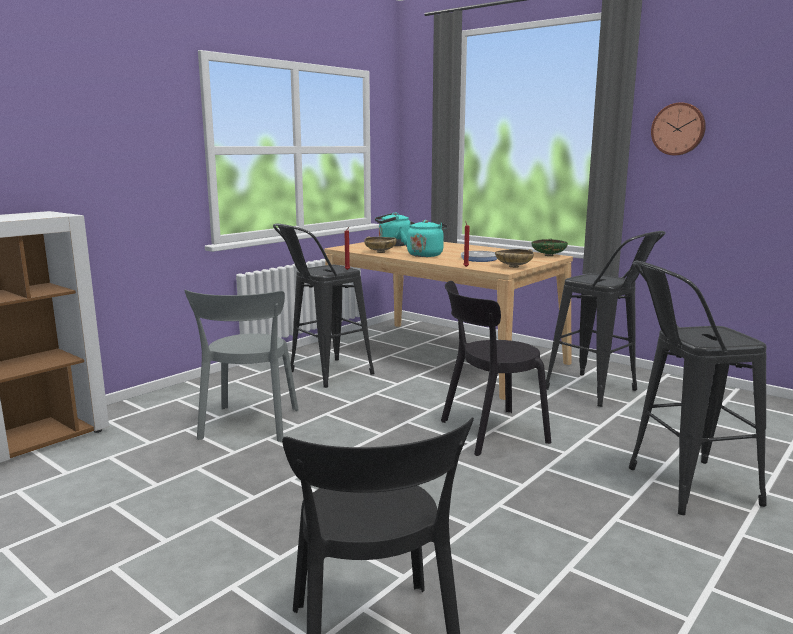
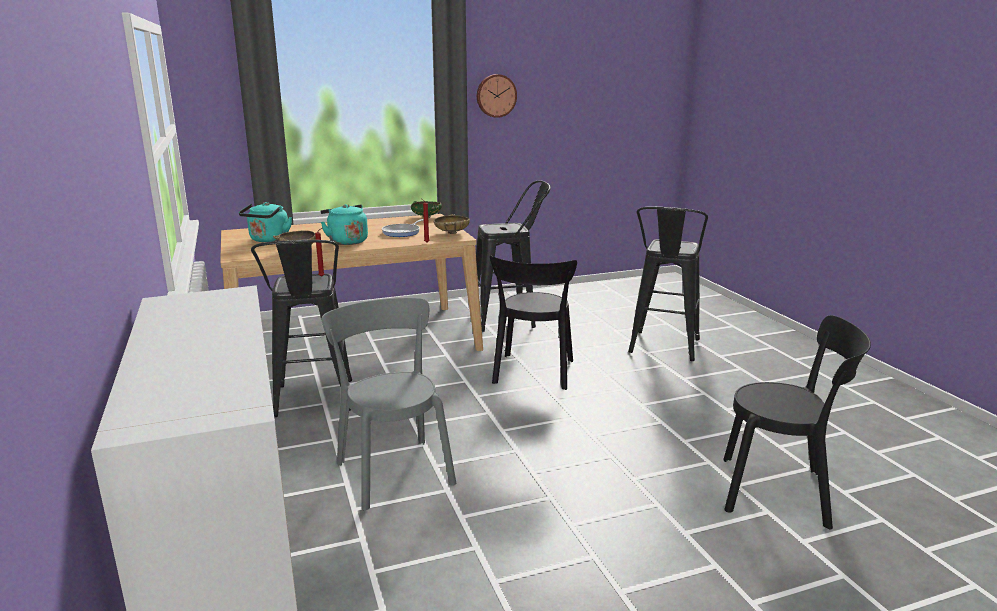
camera: 60 degrees left, 5 degrees up
(248, 426) = (393, 470): grey chair -> grey chair turned 150 degrees counterclockwise

